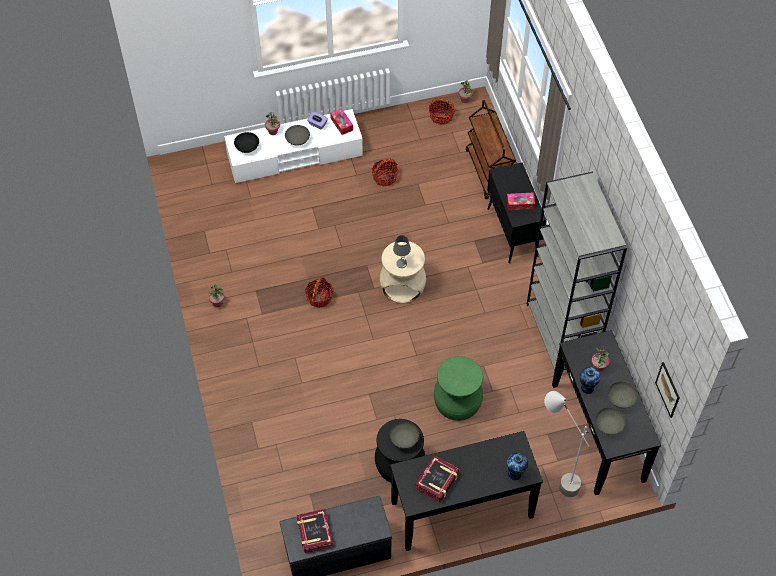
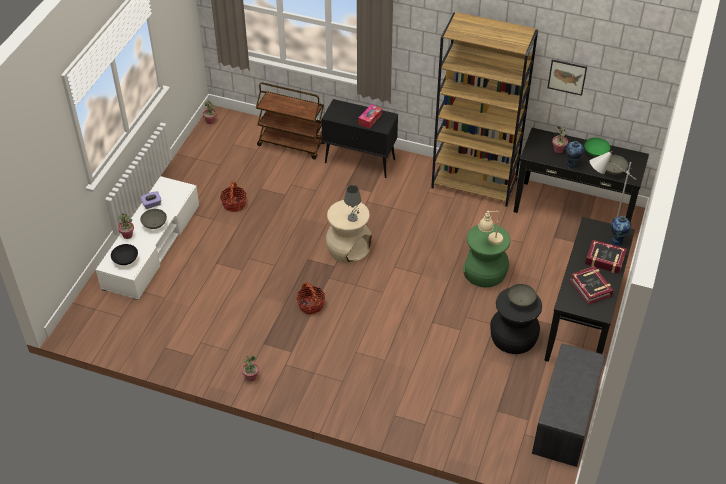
camera: 55 degrees left, 10 degrees down
(314, 532) = (567, 403): book -> book (605, 259)
(341, 124) = (168, 190): tissue box -> none
(441, 116) = (211, 142): basket -> none
(457, 378) = (489, 241): none -> beige table lamp
(561, 334) = (475, 184): grey bookcase -> brown bookcase
(620, 400) = (596, 153): grey bowl -> green bowl
(668, 389) = (640, 99): picture -> picture (567, 77)

